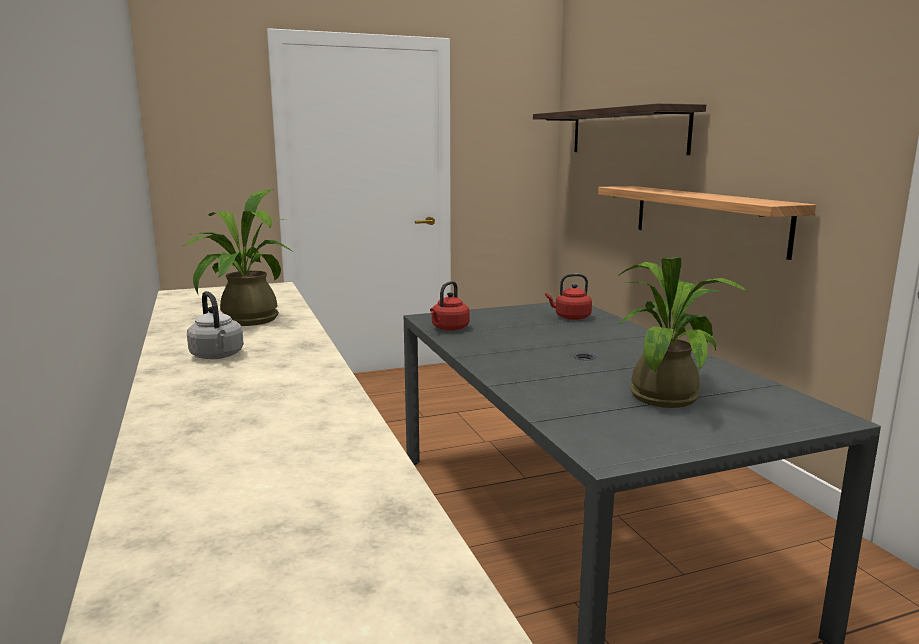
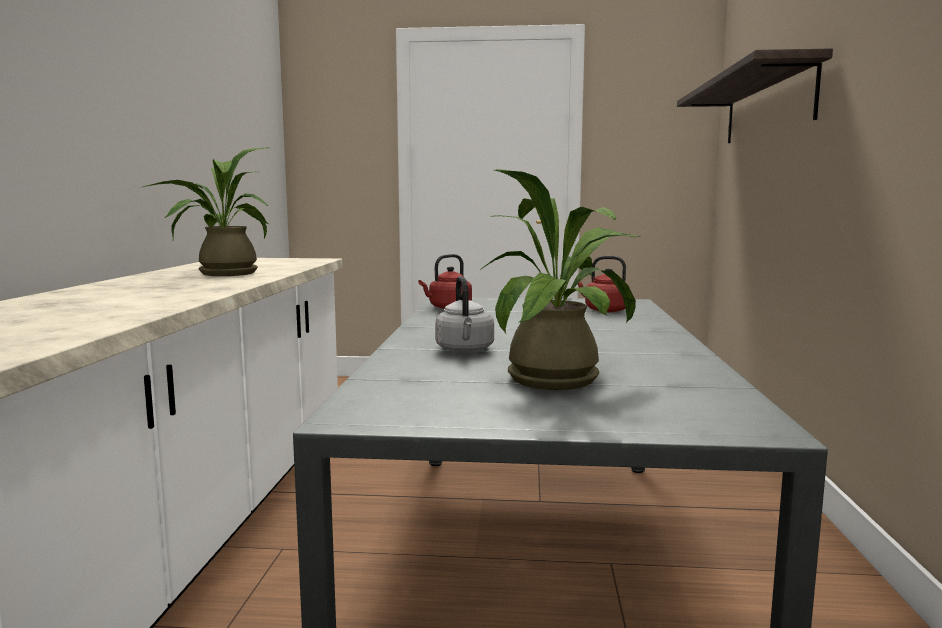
camera: 25 degrees right, 5 degrees down
(218, 356) = (131, 288): grey kettle -> grey kettle (465, 350)
(706, 218) = (828, 199): shelf -> none

